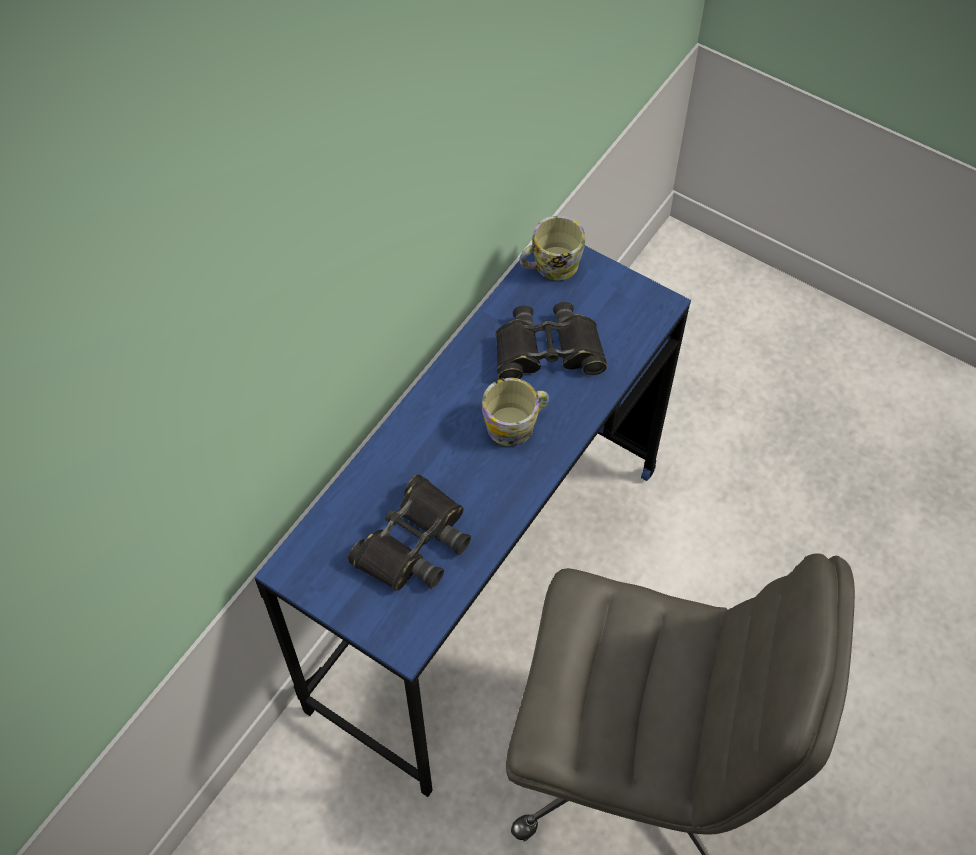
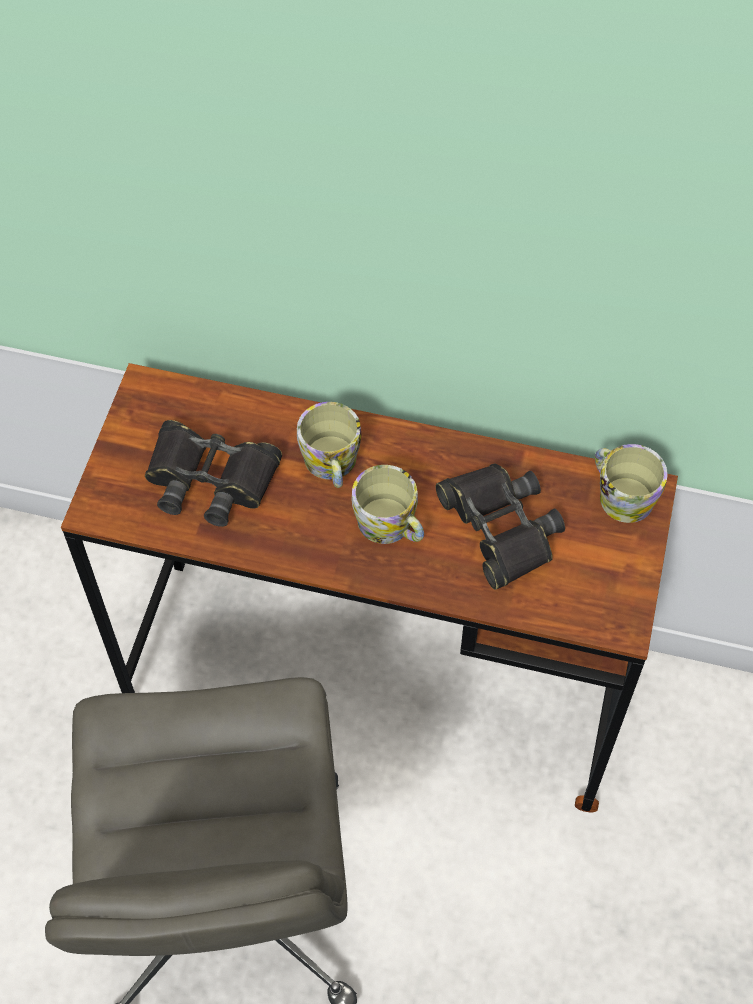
camera: 70 degrees right, 0 degrees up
(439, 447) = (331, 465): none -> mug
(486, 586) = (374, 681): blue desk -> brown desk

